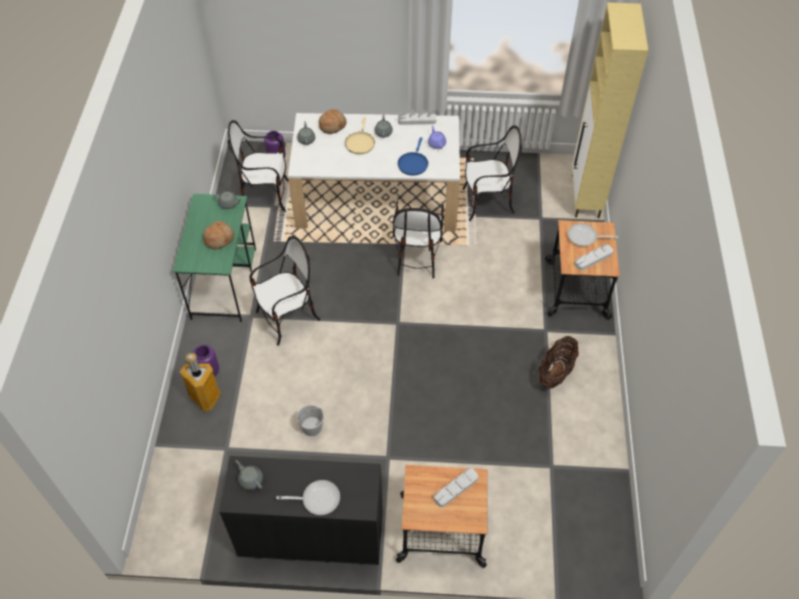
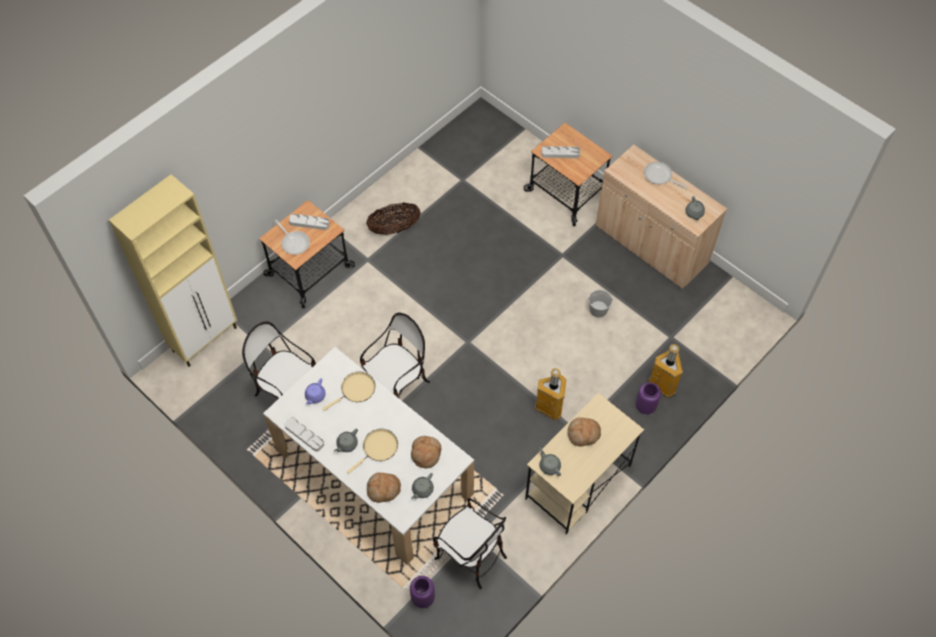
camera: 140 degrees left, 5 degrees up
(224, 282) = (577, 482): green desk -> beige desk
(288, 318) = (549, 408): chair -> trash can
(311, 534) = (651, 244): black cabinet -> beige cabinet
(325, 159) = (425, 453): none -> bread
(413, 163) = (356, 390): blue frying pan -> beige frying pan

